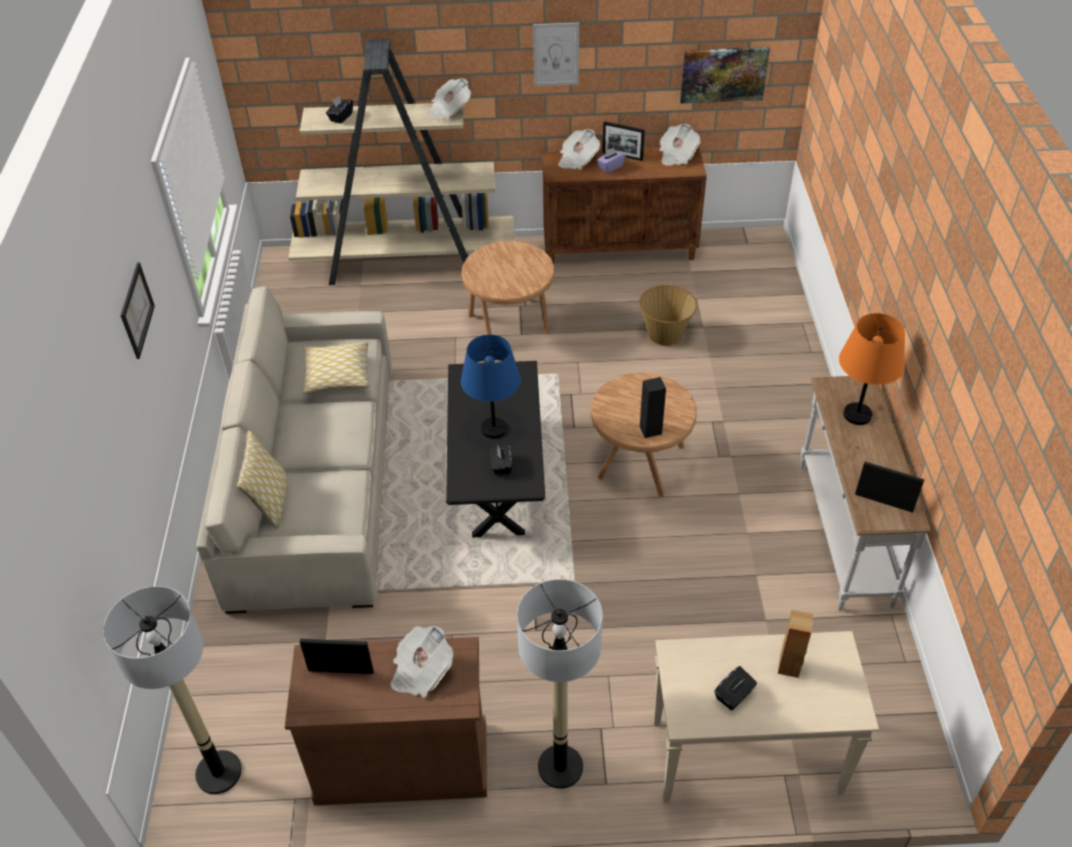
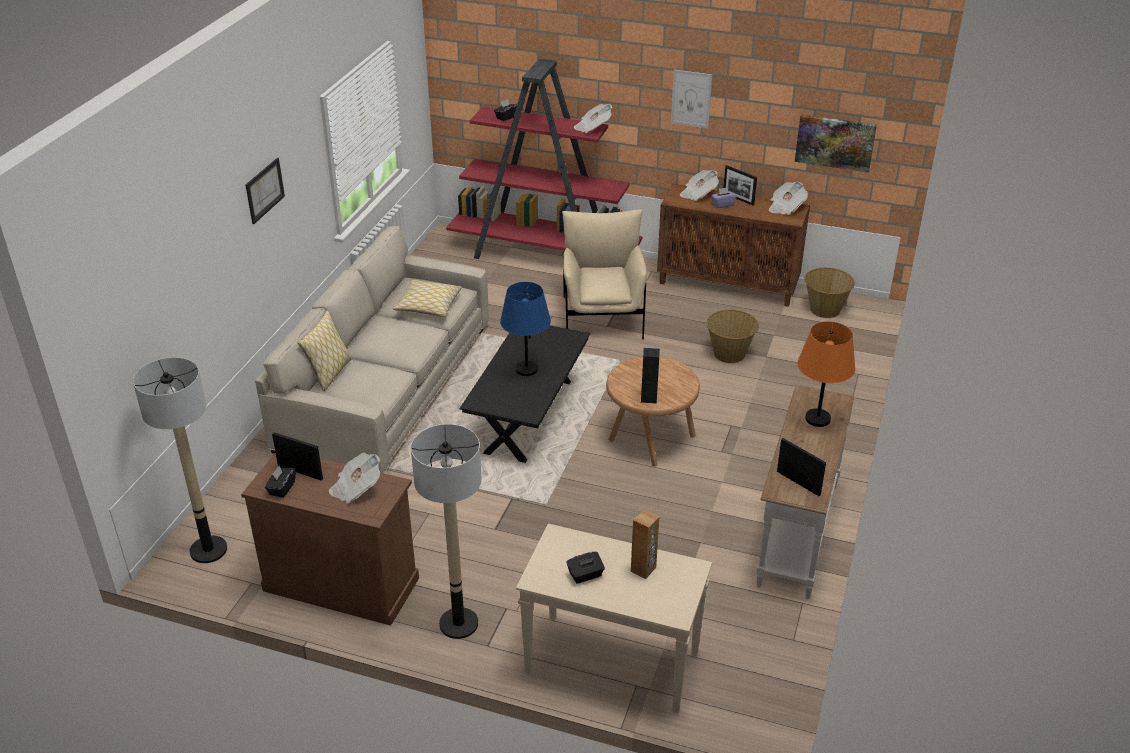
camera: 20 degrees right, 10 degrees down
(406, 261) = (544, 255): beige bookcase -> red bookcase
(501, 465) = (517, 395): black tissue box -> black tissue box (282, 488)
(510, 324) = (602, 317): brown side table -> beige armchair
(731, 254) = (825, 309): none -> basket

